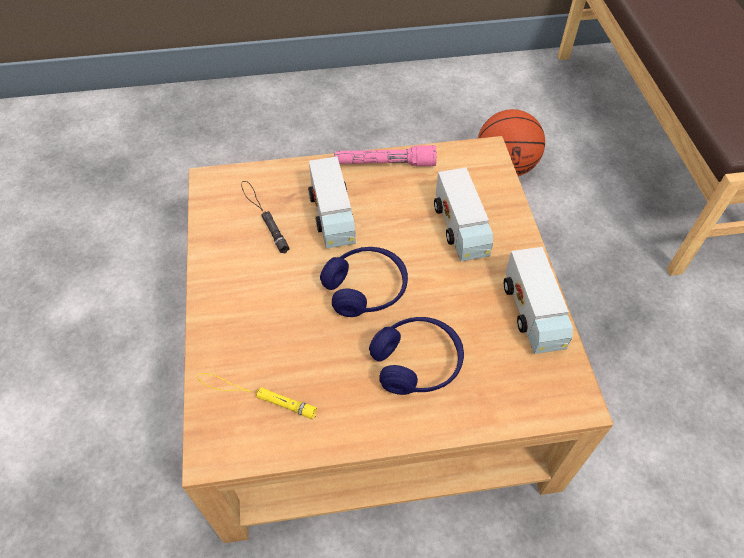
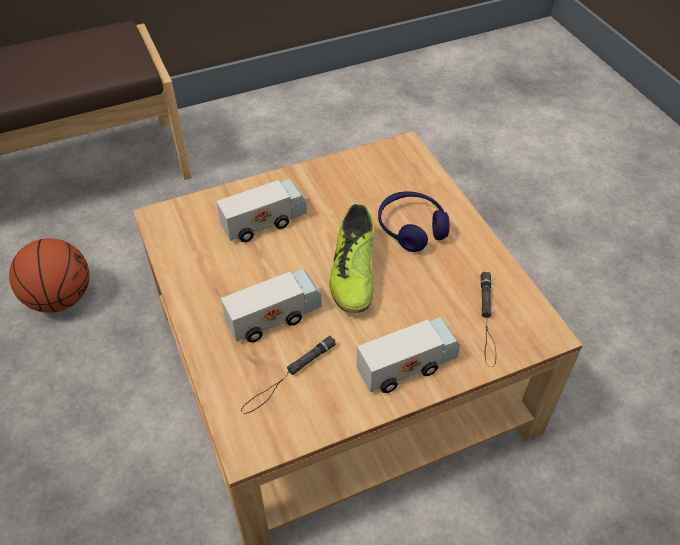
camera: 105 degrees left, 5 degrees down
(255, 395) = (487, 320): yellow flashlight -> black flashlight
(366, 289) = (353, 273): blue headphones -> shoe
(384, 163) = (189, 291): pink flashlight -> none
(533, 313) = (340, 171): toy truck -> toy truck (407, 365)

